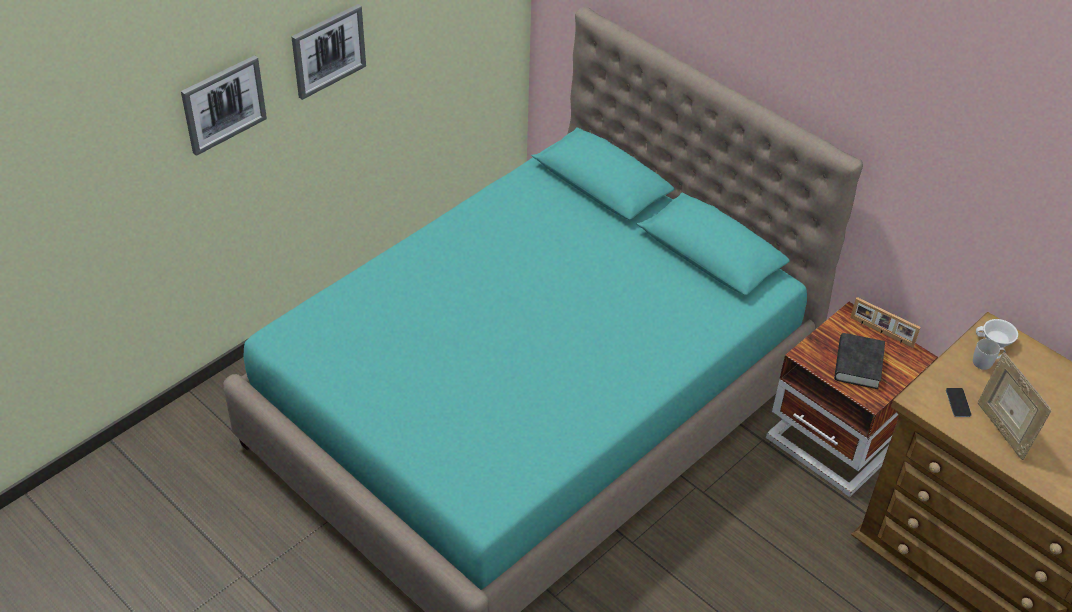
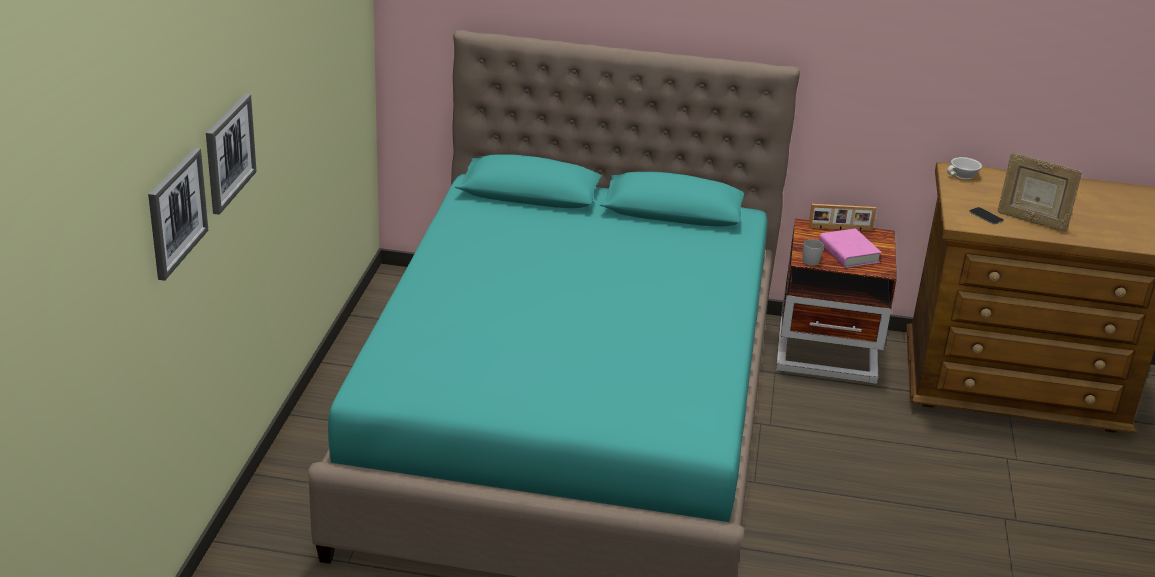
camera: 35 degrees left, 15 degrees down
(328, 50) = (282, 94): picture -> picture (176, 212)
(858, 365) = (848, 253): black book -> pink book
(986, 362) = (973, 188): white mug -> white mug (813, 260)

